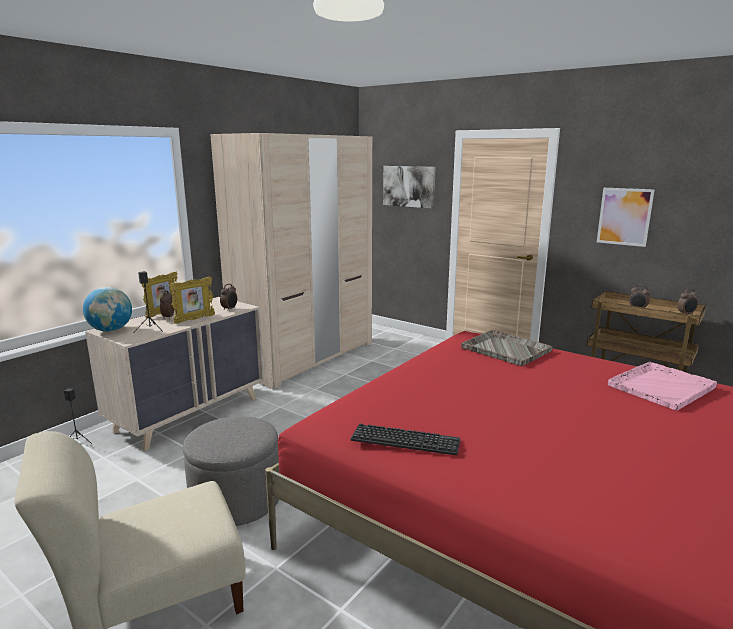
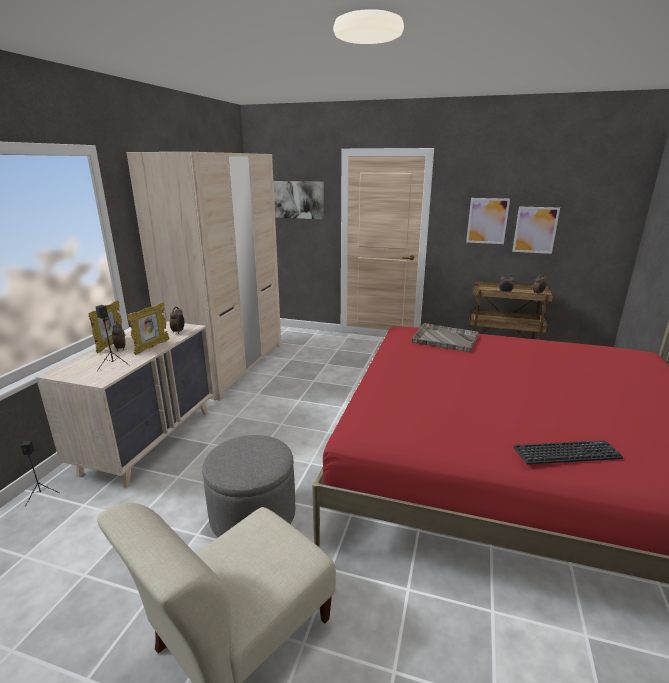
camera: 20 degrees left, 5 degrees up
(111, 330) = (67, 372): globe -> none
(405, 440) = (446, 434): keyboard -> keyboard (566, 453)
(662, 386) = (574, 354): pink tray -> none
(689, 230) = (535, 230): none -> picture

